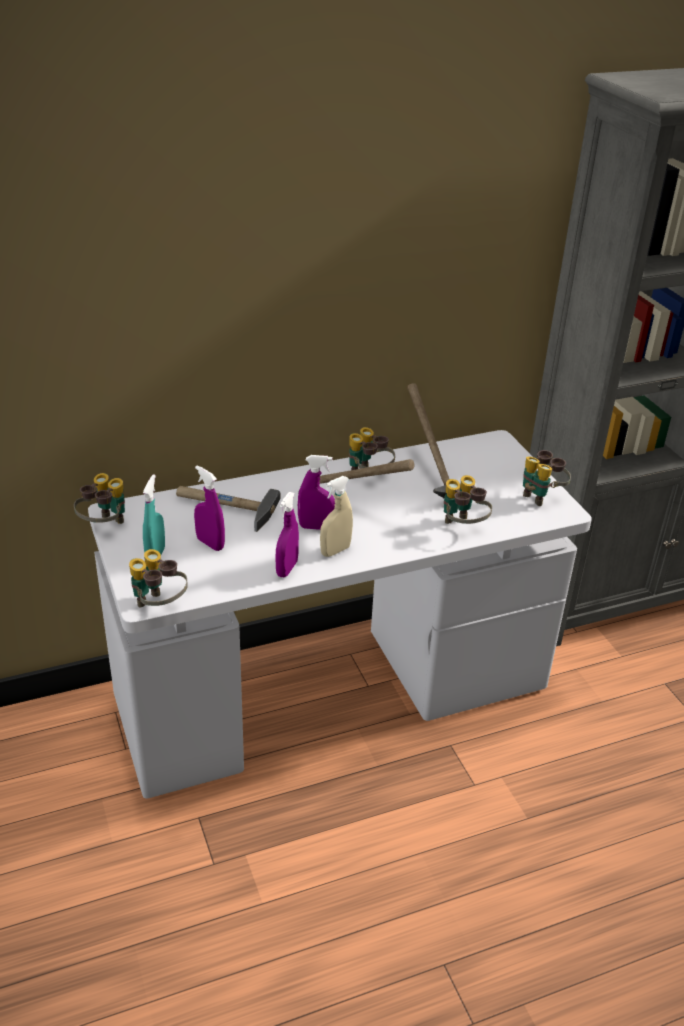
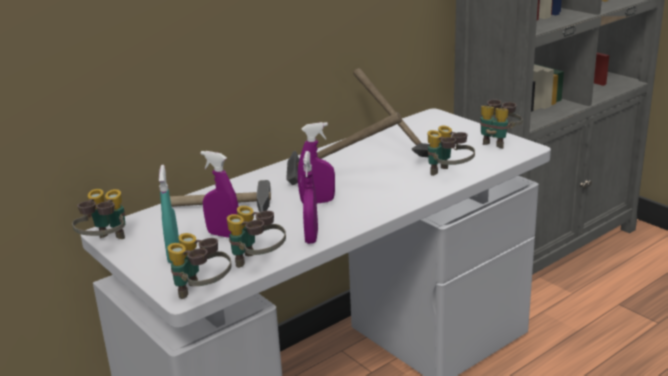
camera: 15 degrees left, 10 degrees down
(335, 551) = (348, 214): beige spray bottle -> none
(368, 476) = (340, 158): binoculars -> binoculars (257, 263)

